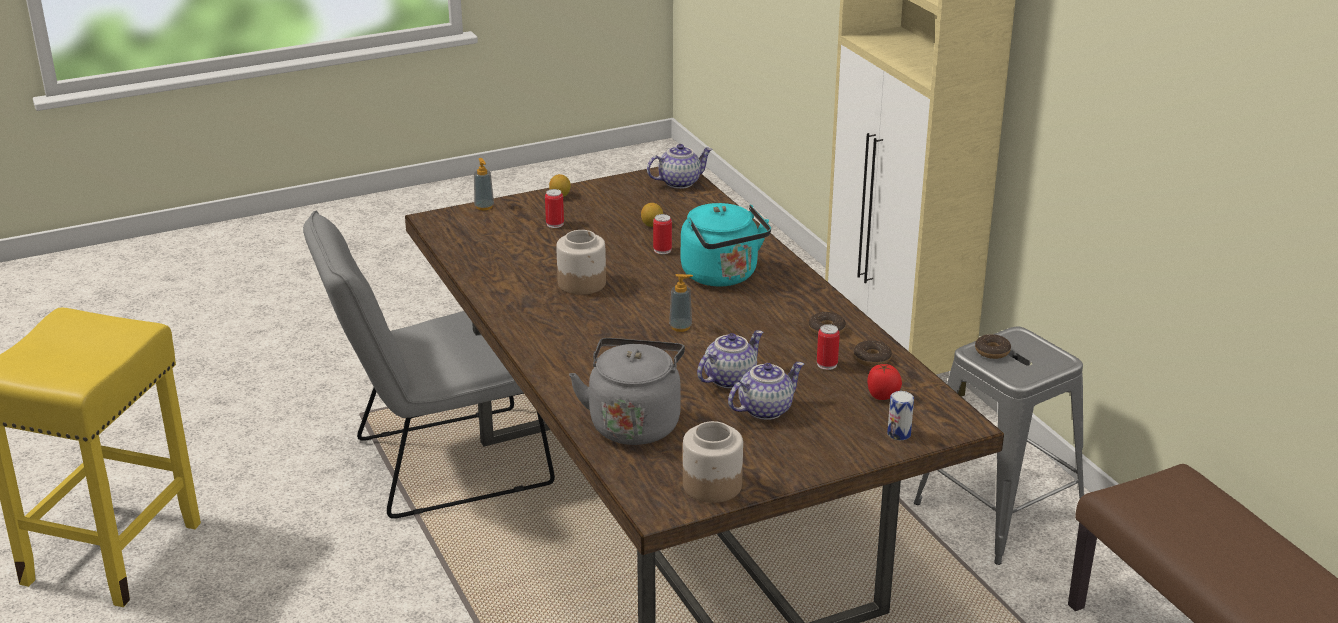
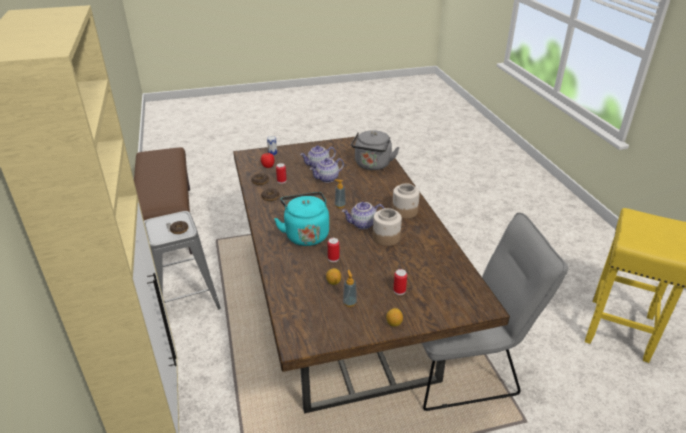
camera: 170 degrees left, 5 degrees up
(484, 207) = (451, 316): soap dispenser -> soap dispenser (349, 302)
(679, 182) = (298, 329): teapot -> teapot (363, 224)
(711, 485) = (350, 143): jar -> jar (405, 211)

